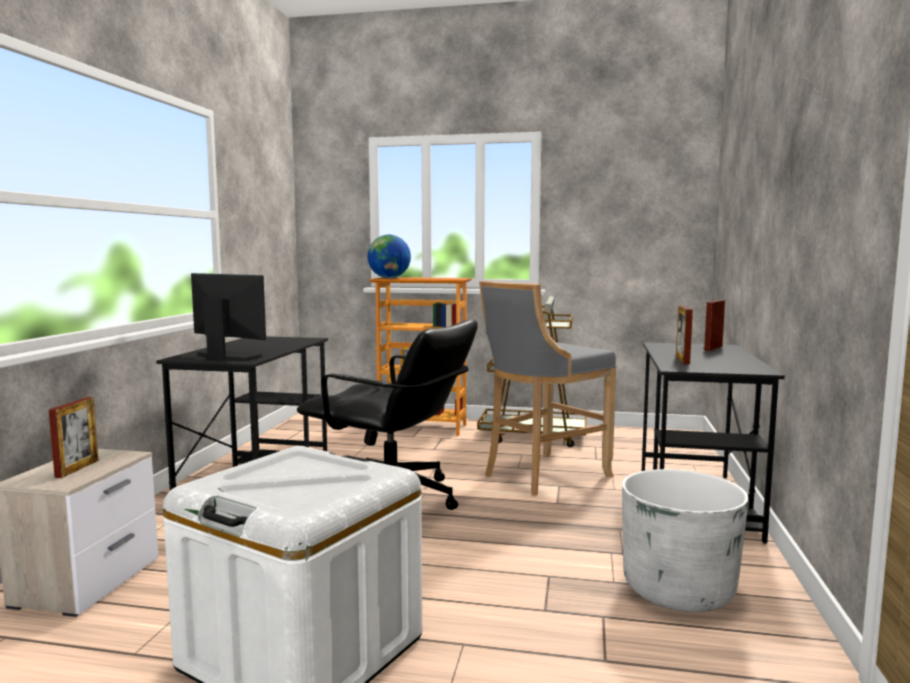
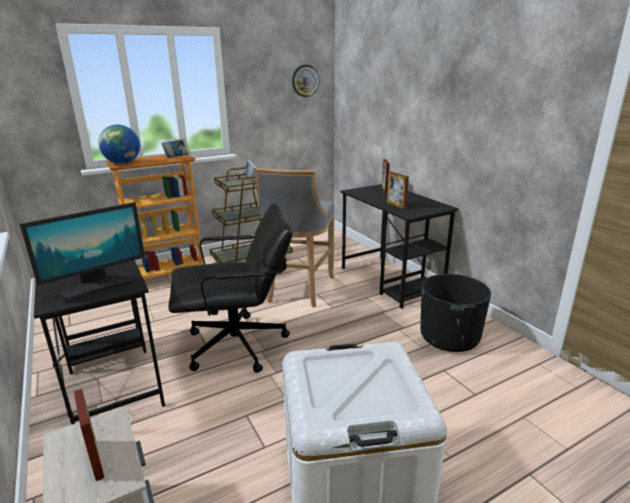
camera: 40 degrees left, 15 degrees up
(227, 356) = (98, 287): monitor -> monitor turned 150 degrees clockwise
(447, 279) = (177, 158): none -> book
(663, 197) = (305, 81): none -> wall clock
(678, 590) = (449, 338): white planter -> black planter

